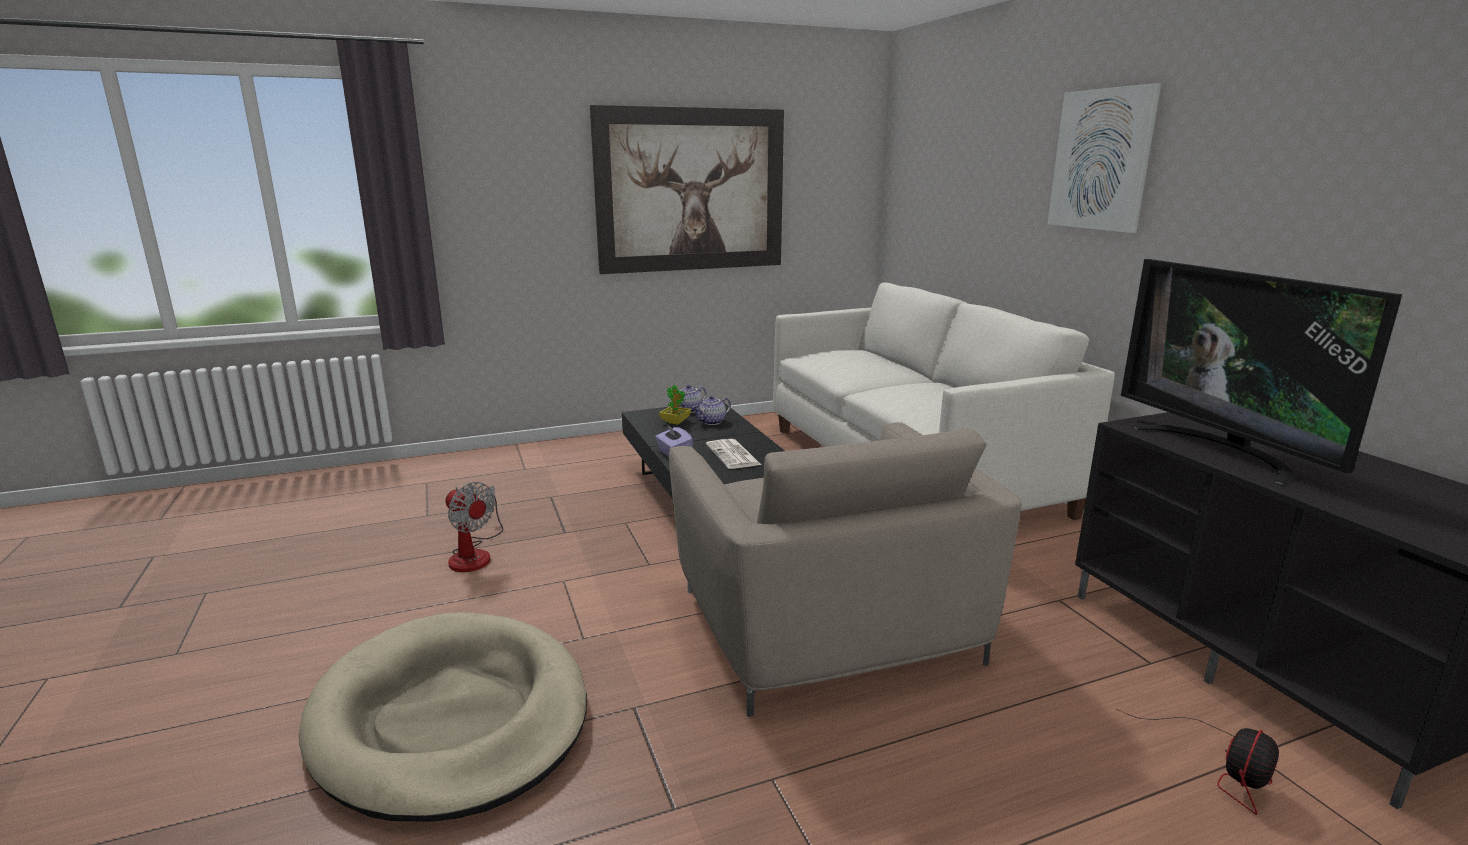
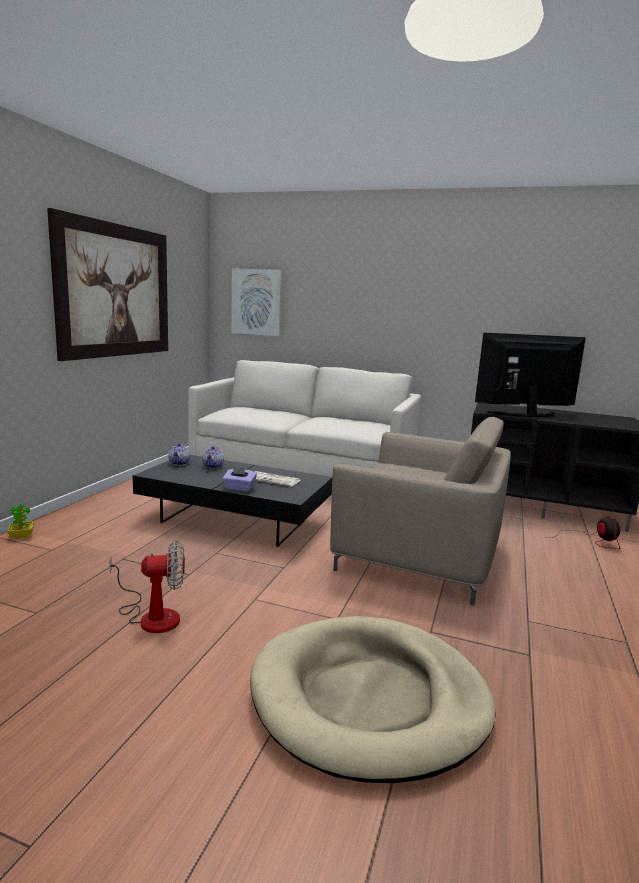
camera: 50 degrees left, 5 degrees down
(675, 422) = (189, 472): potted plant -> potted plant (21, 536)
(1102, 160) = (397, 285): picture -> picture (256, 302)
(1223, 450) = (526, 415): television -> television turned 150 degrees clockwise

